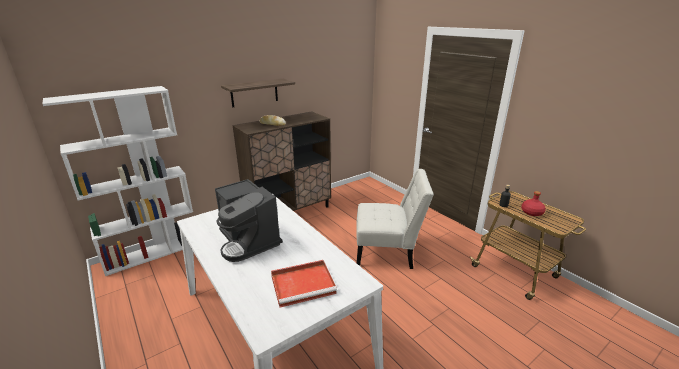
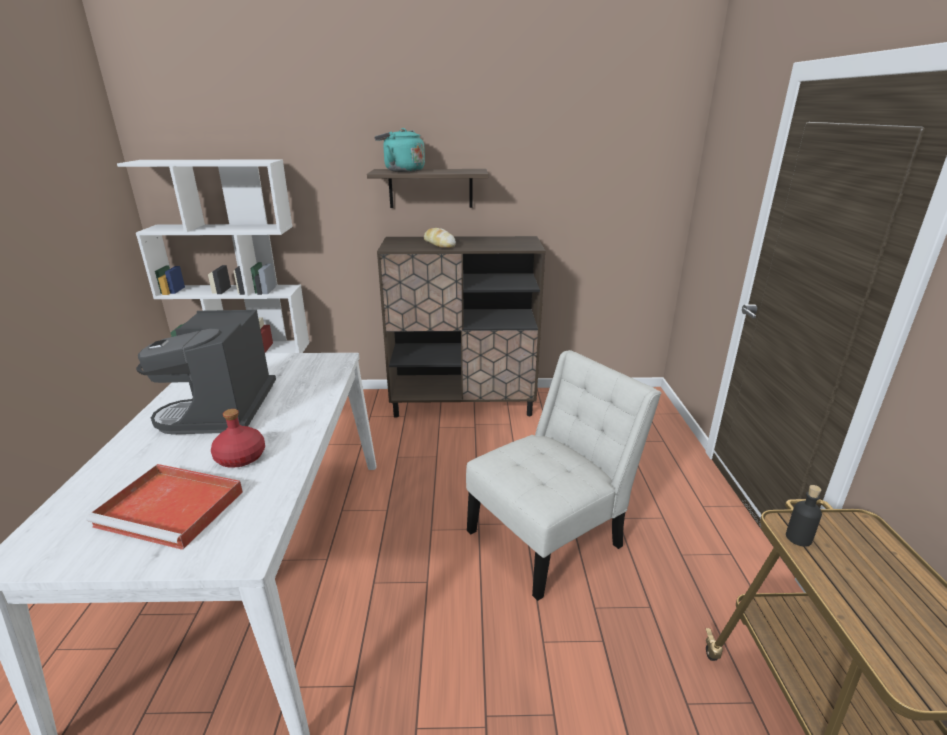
camera: 35 degrees right, 0 degrees up
(244, 85) = (402, 170): none -> turquoise kettle
(388, 252) = (550, 535): white chair -> white chair turned 75 degrees counterclockwise
(531, 212) = (870, 593): red bottle -> red bottle (241, 457)

